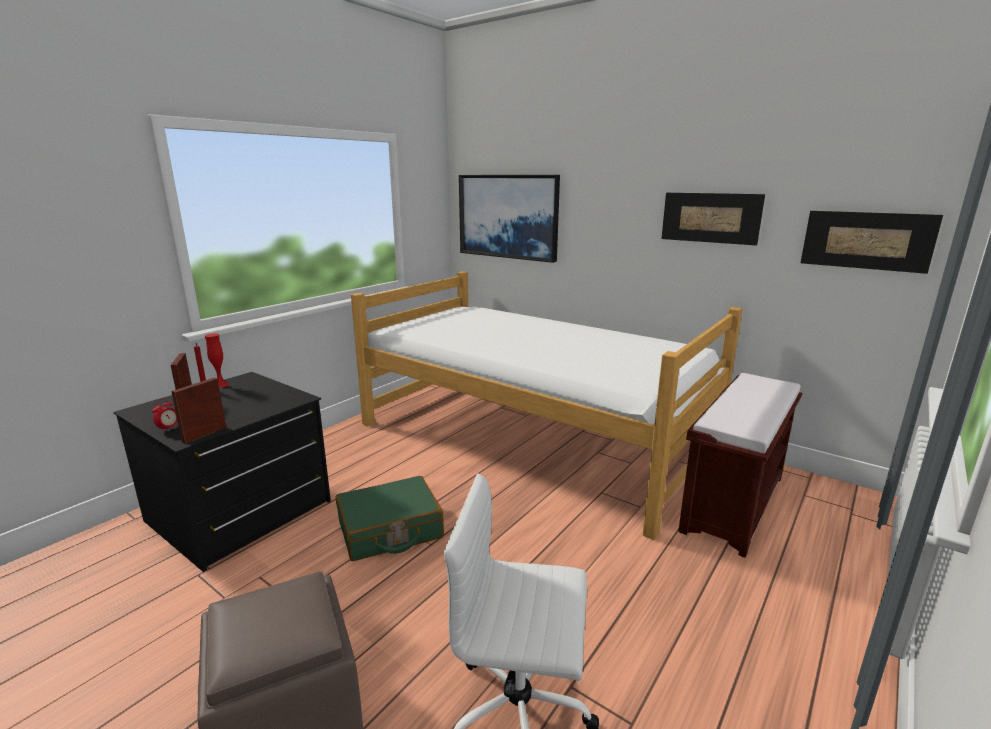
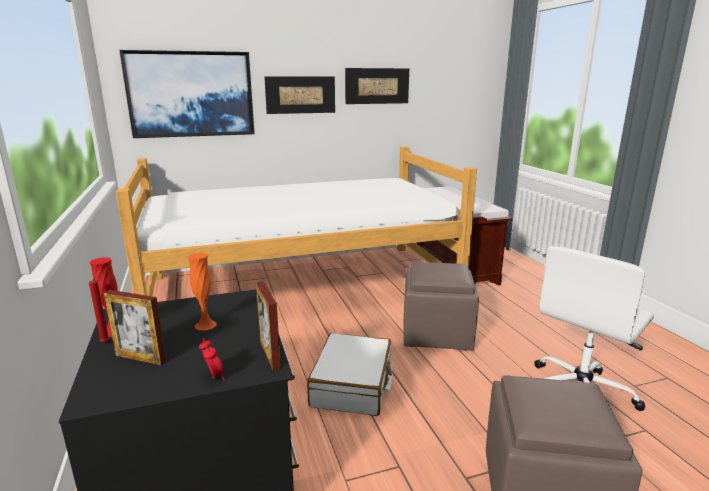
camera: 55 degrees left, 0 degrees up
(243, 402) = (205, 325): none -> orange vase
(390, 530) = (353, 385): green suitcase -> white suitcase
(538, 546) = (437, 333): none -> brown ottoman
(866, 240) = (461, 95): picture -> picture (300, 95)

